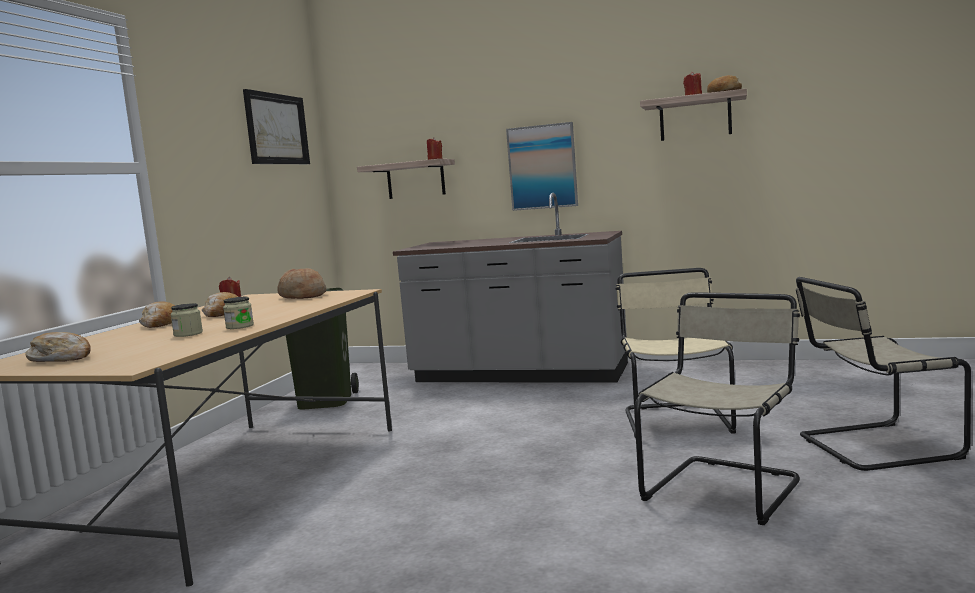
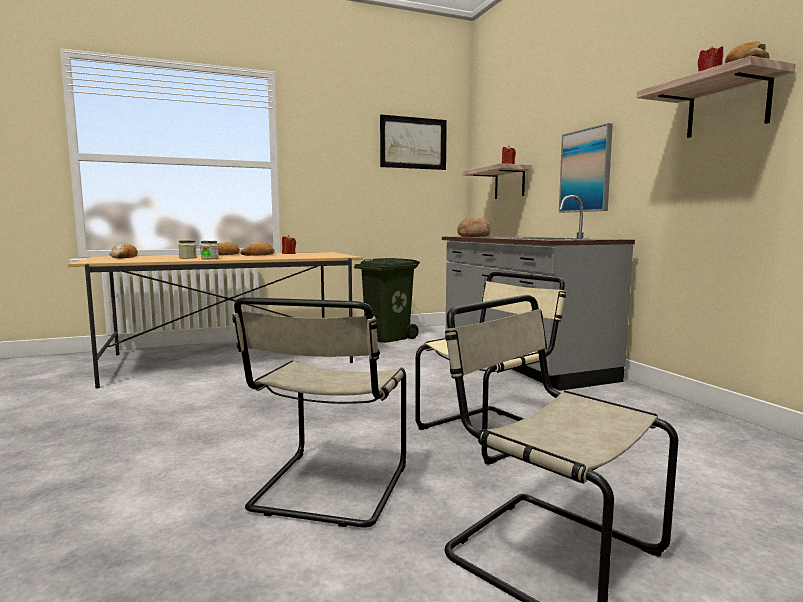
camera: 50 degrees right, 0 degrees up
(302, 296) = (325, 255): bread -> bread (473, 236)
(724, 488) = (328, 490): beige chair -> beige chair turned 105 degrees clockwise

